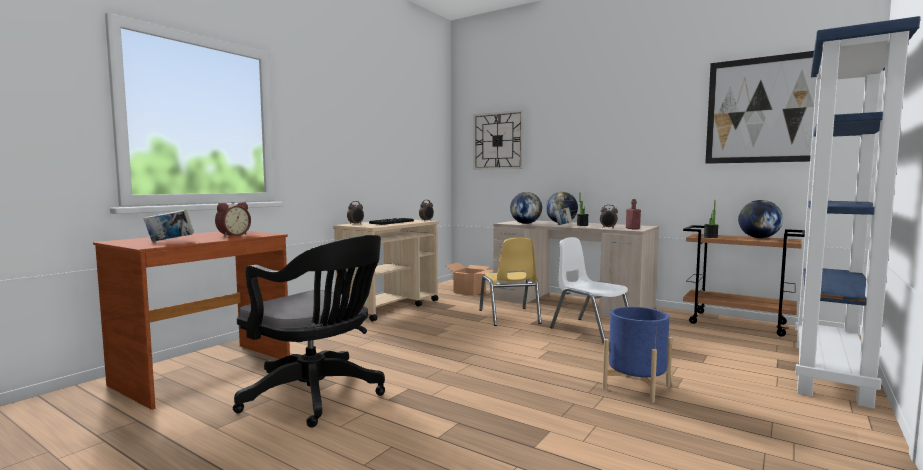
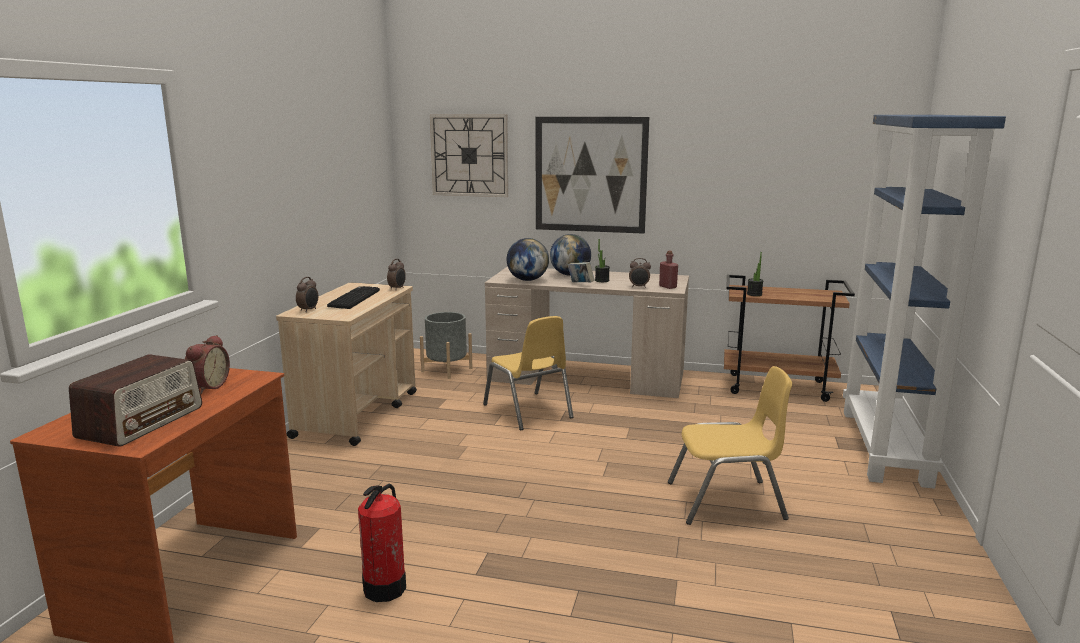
camera: 20 degrees left, 10 degrees up
(170, 241) = (142, 422): book -> radio
(317, 396) = (385, 588): black office chair -> fire extinguisher
(469, 291) = (447, 370): cardboard box -> grey planter
(591, 330) = (635, 420): white chair -> none
(636, 387) = (726, 501): blue planter -> yellow chair
(758, 238) = (802, 292): globe -> none
(765, 110) = (811, 141): picture -> picture (590, 175)

